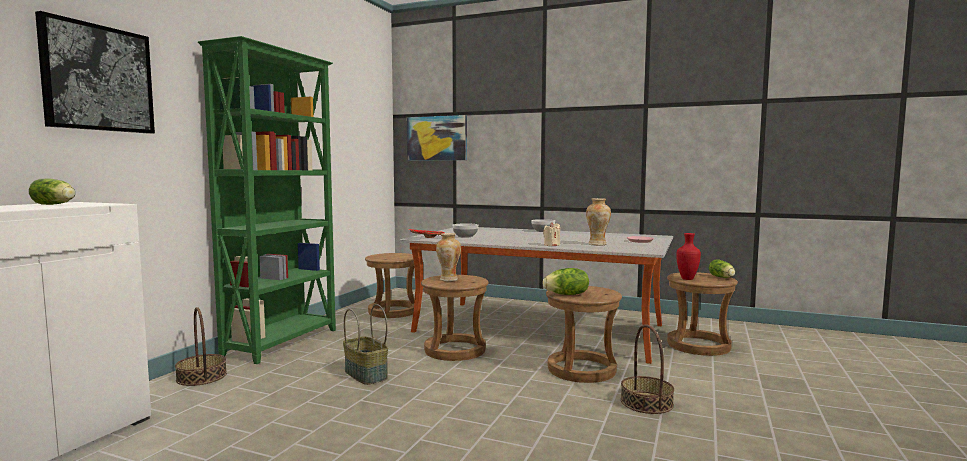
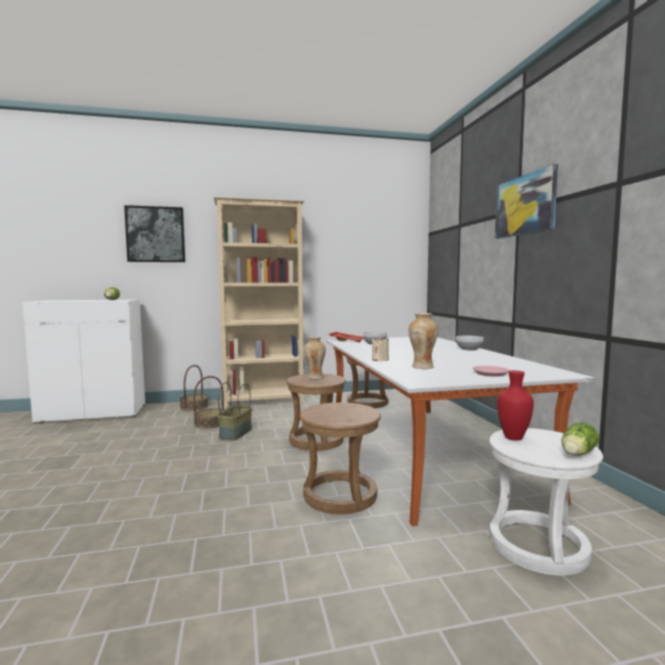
camera: 55 degrees right, 0 degrees up
(283, 342) = (264, 402): green bookcase -> beige bookcase
(437, 138) = (448, 251): picture -> picture (525, 205)
(567, 295) = (320, 410): lettuce -> none
(646, 402) = (289, 547): basket -> basket (209, 423)
(698, 345) = (538, 545): brown stool -> white stool

